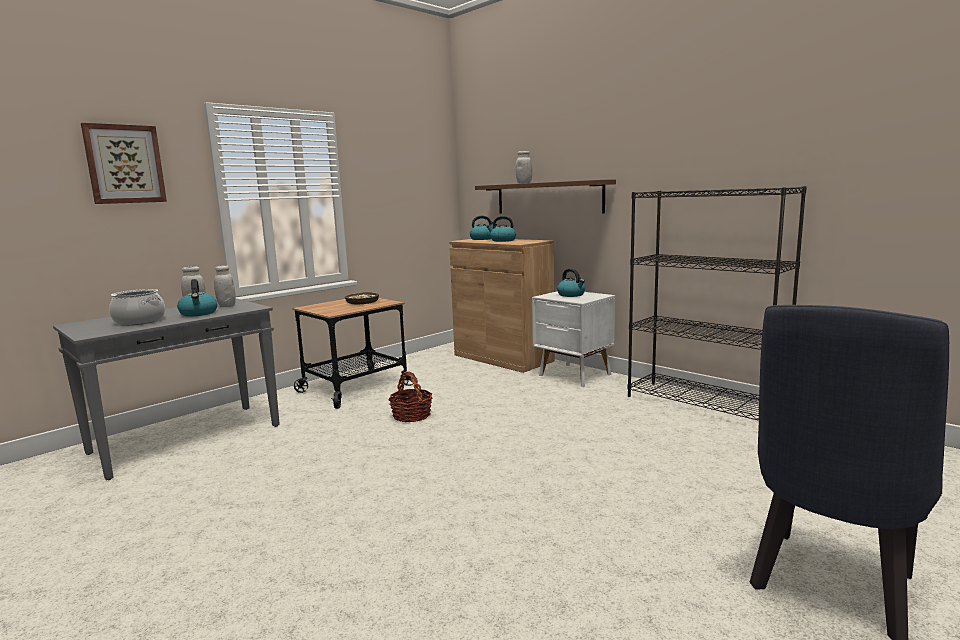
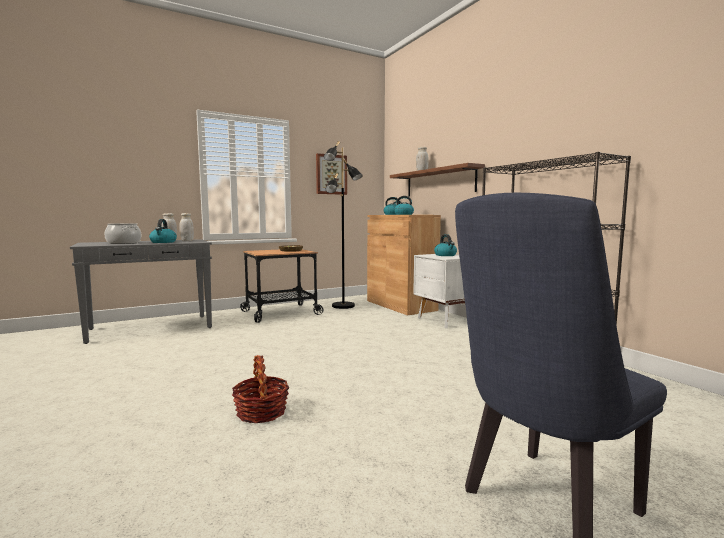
camera: 15 degrees right, 5 degrees down
(124, 164) = (139, 146): picture -> picture (331, 174)
(411, 415) = (301, 332): basket -> basket (261, 412)
(431, 367) = (343, 306): none -> black floor lamp

